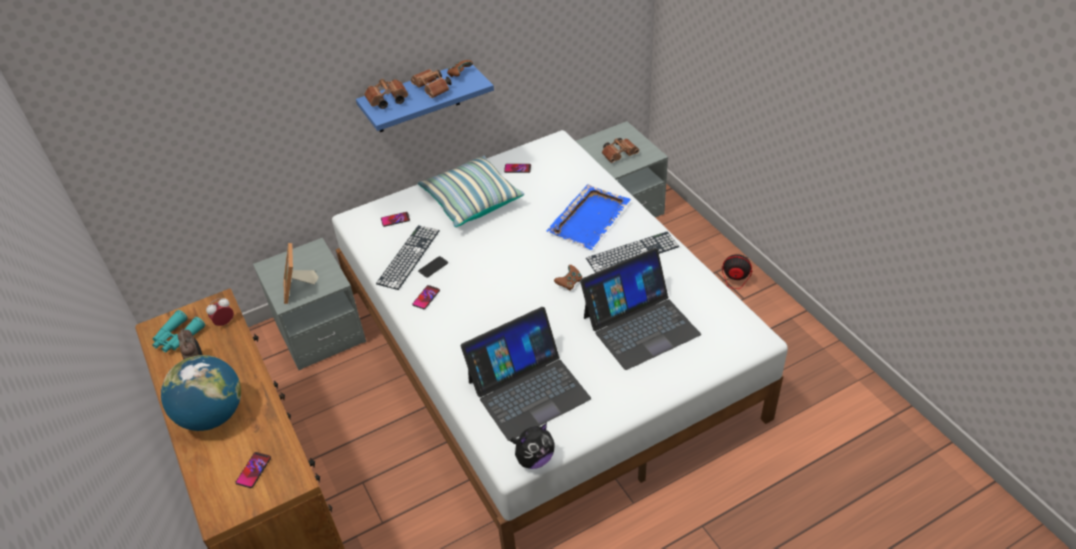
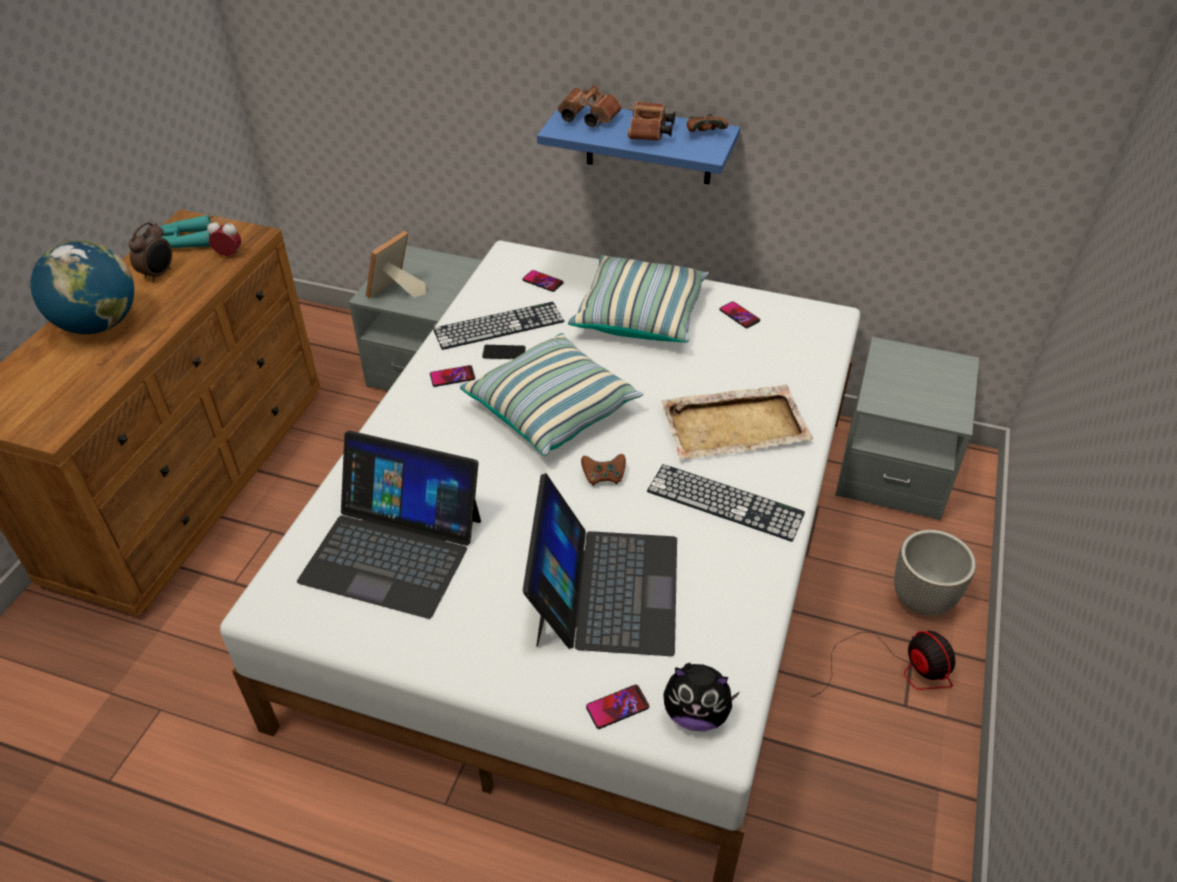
camera: 45 degrees right, 0 degrees up
(253, 470) = (44, 395): phone -> phone (617, 707)
(500, 274) = (552, 409): none -> pillow
(534, 459) = (288, 624): plush toy -> plush toy (696, 714)
(590, 218) = (736, 426): blue tray -> beige tray
(620, 155) = (909, 390): brown binoculars -> none
(640, 325) = (605, 589): laptop -> laptop turned 105 degrees counterclockwise
(697, 253) = (920, 599): none -> planter

